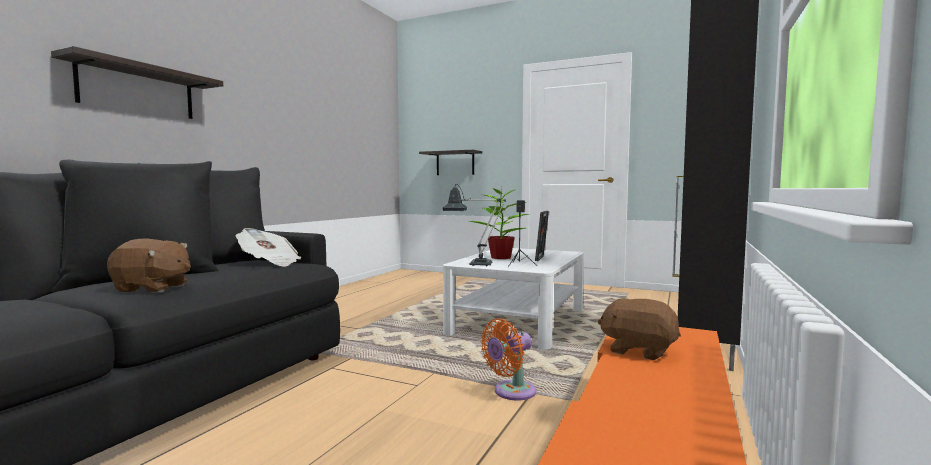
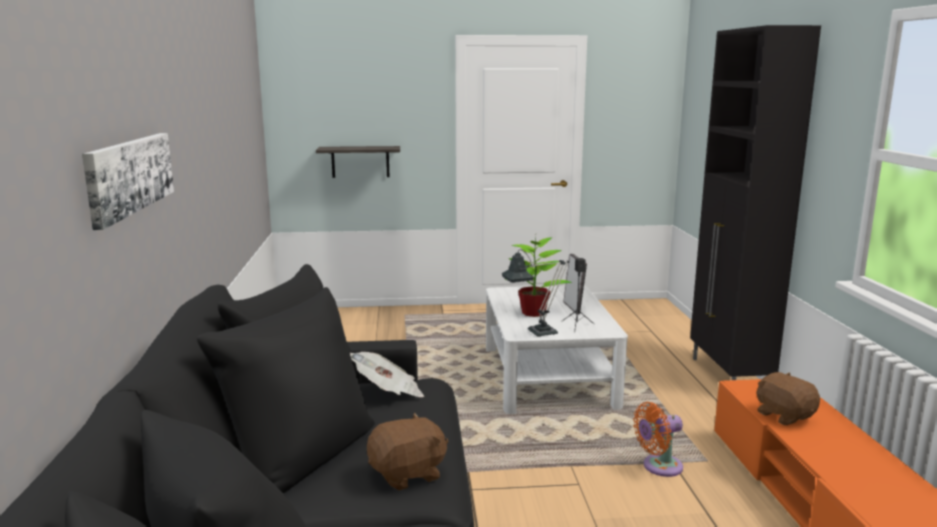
camera: 30 degrees left, 10 degrees up
(138, 90) = (129, 175): shelf -> picture
(511, 392) = (658, 467): orange fan -> orange fan turned 45 degrees clockwise
(638, 350) = (784, 415): brown plush toy -> brown plush toy turned 60 degrees clockwise

